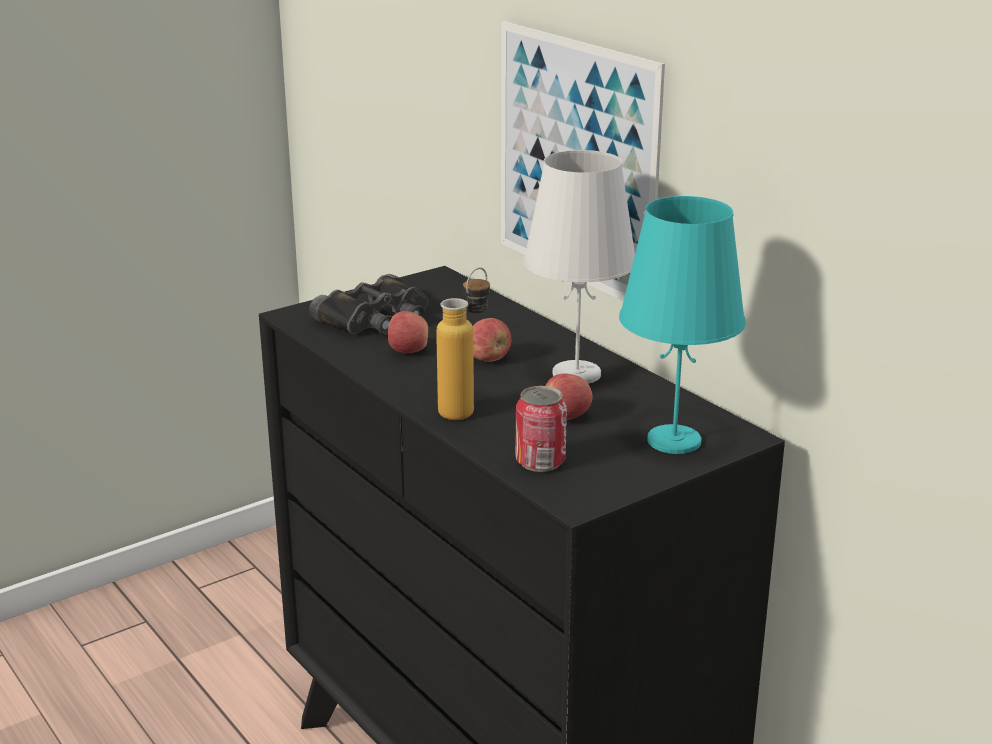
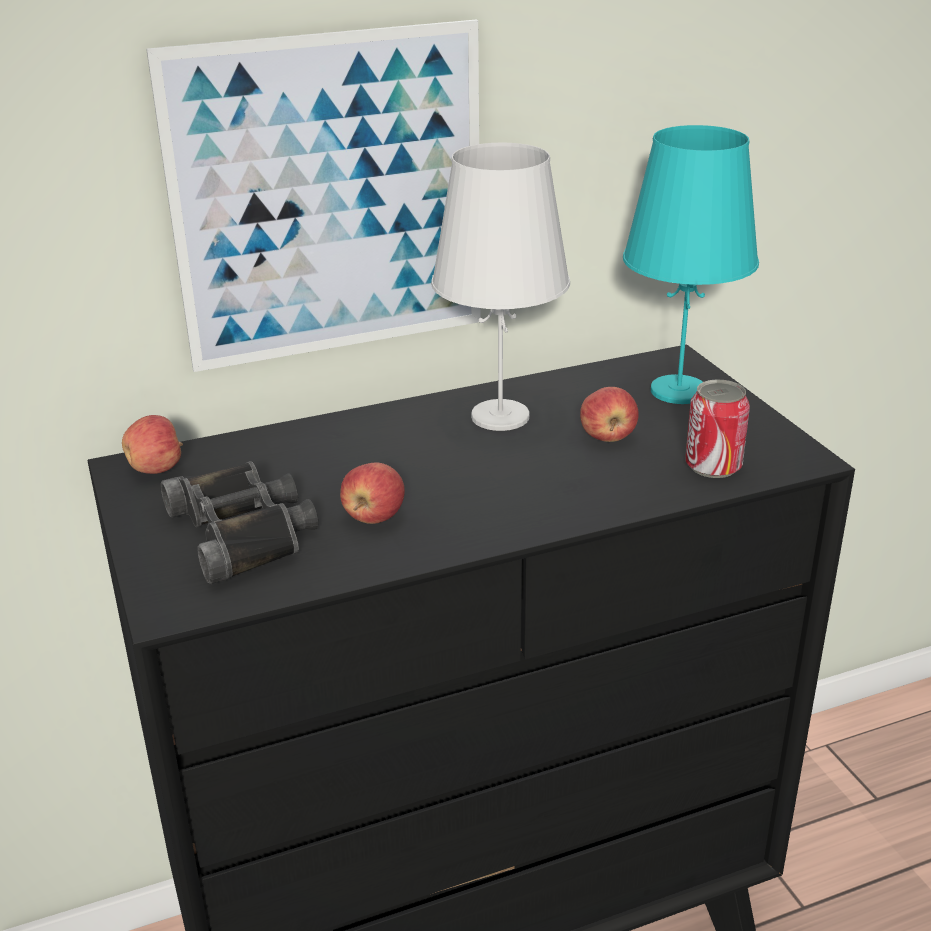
camera: 75 degrees left, 5 degrees up
(466, 408) = (565, 494): bottle -> none
(488, 359) = (430, 463): apple -> apple (157, 469)

